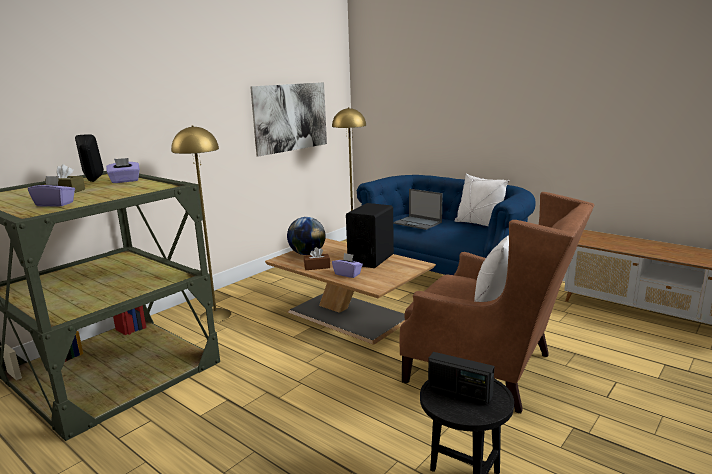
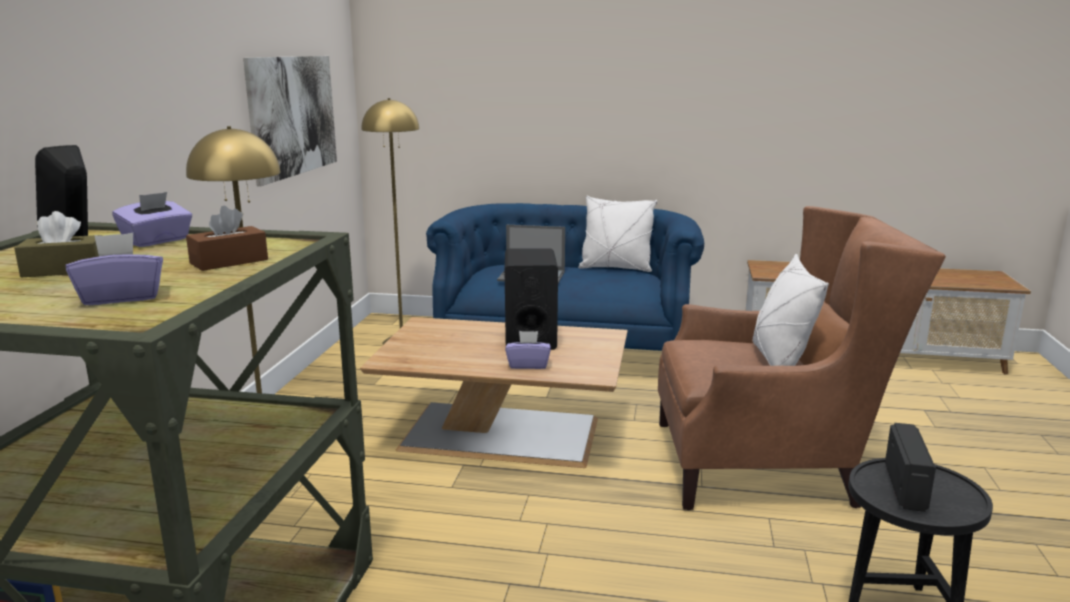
camera: 30 degrees left, 0 degrees up
(307, 254) = (418, 345): globe -> none
(317, 267) = (464, 362): brown tissue box -> brown tissue box (229, 261)
(459, 392) = (906, 486): radio -> radio turned 75 degrees counterclockwise

